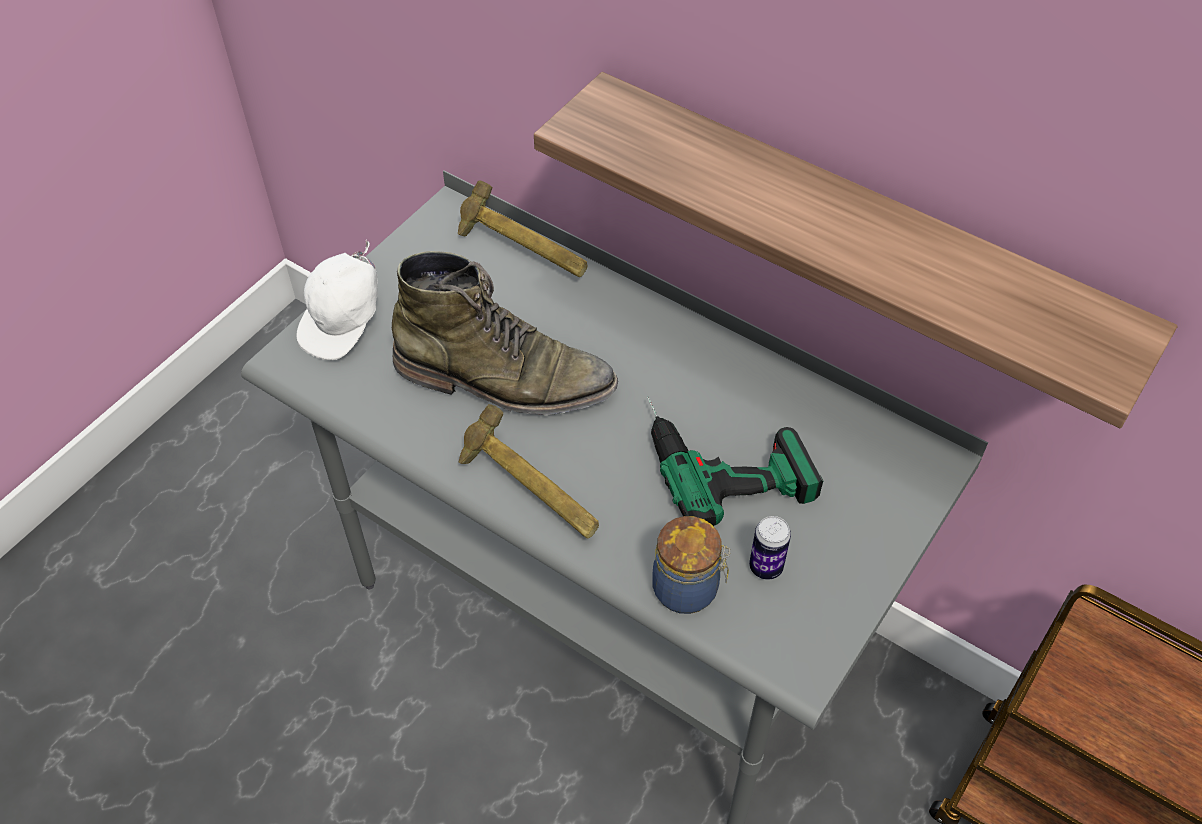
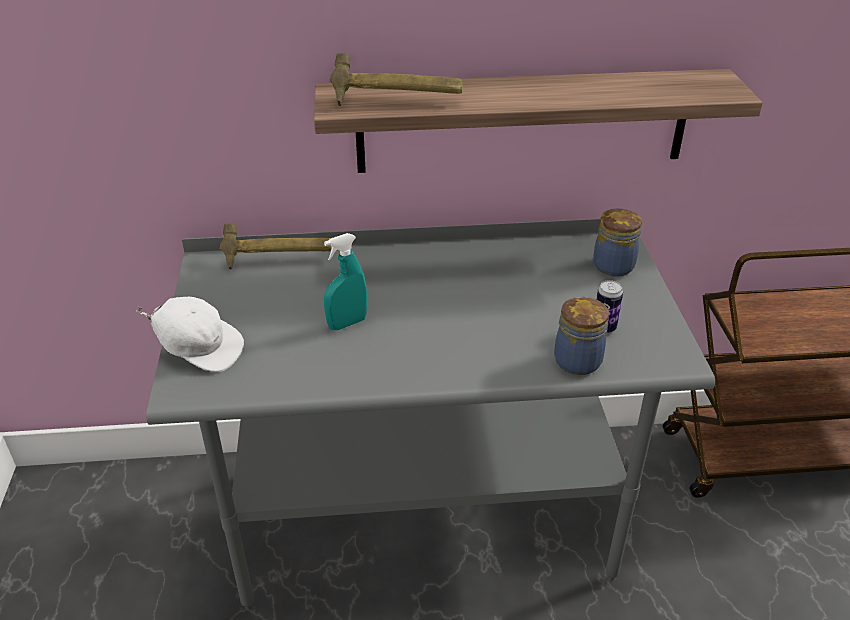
camera: 40 degrees left, 15 degrees down
(345, 322) = (199, 350): white cap -> white cap turned 60 degrees counterclockwise
(505, 379) = (347, 323): green boot -> turquoise spray bottle
(530, 493) = (435, 368): hammer -> hammer (396, 102)
(722, 455) = (517, 293): power drill -> none
(883, 489) = (613, 265): none -> jar

